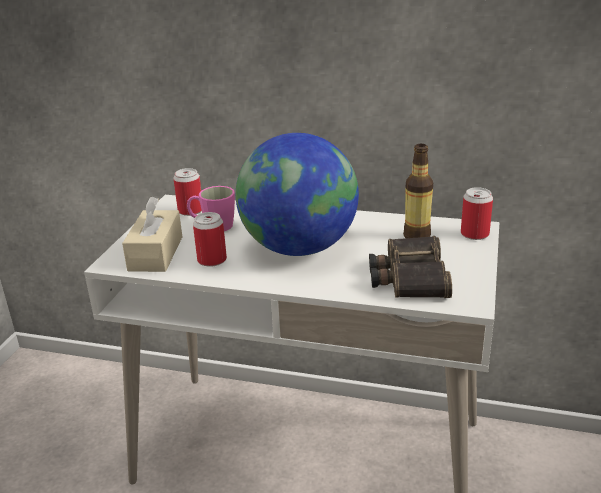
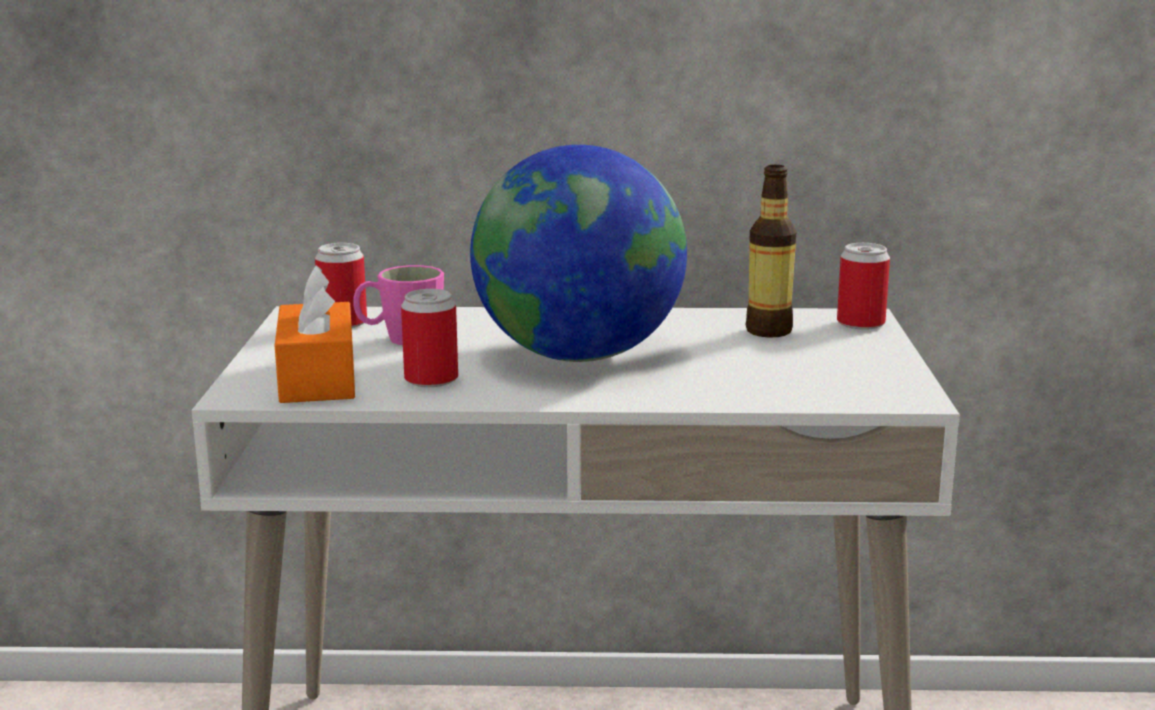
camera: 15 degrees left, 10 degrees down
(156, 253) = (317, 378): beige tissue box -> orange tissue box
(408, 277) = (790, 377): binoculars -> none

